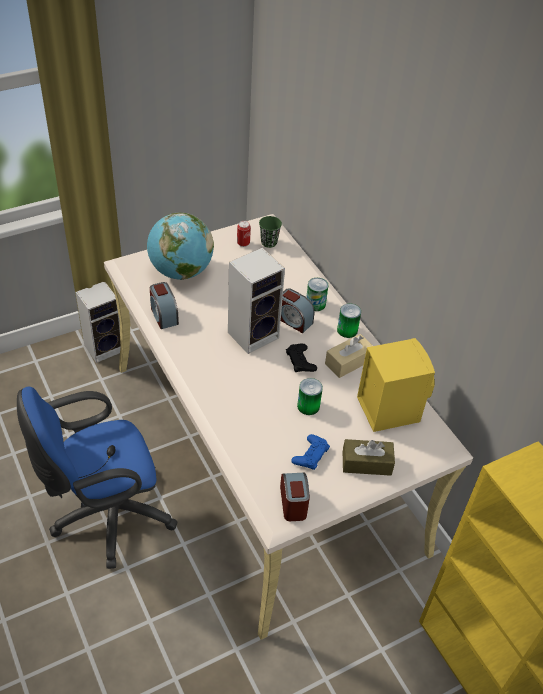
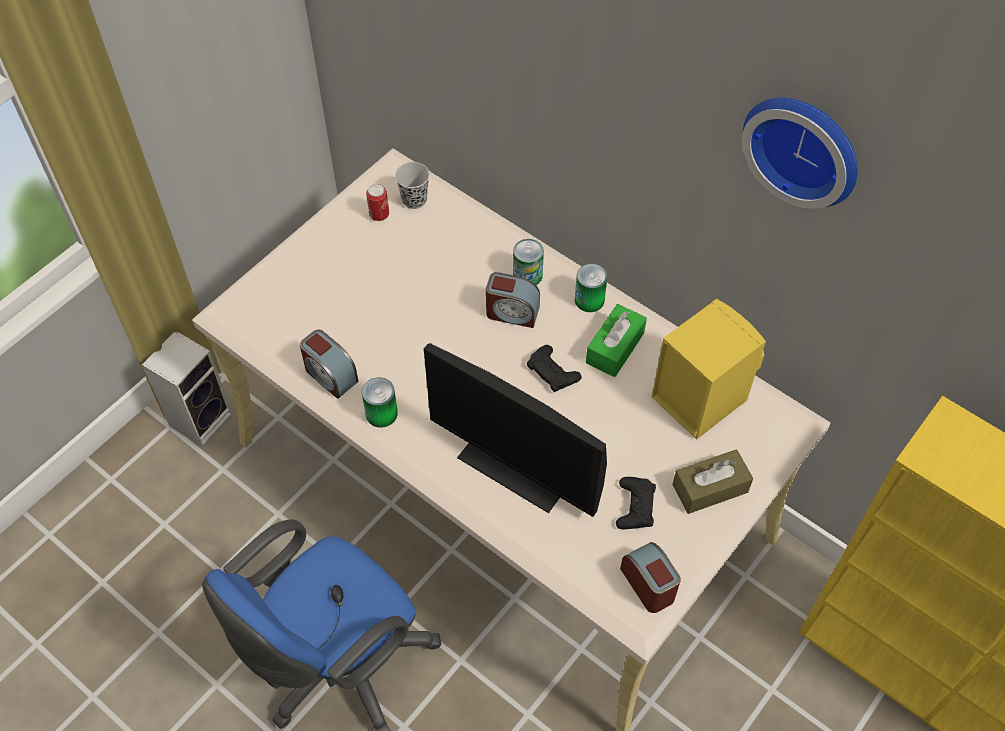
camera: 20 degrees left, 10 degrees up
(181, 272) = (316, 295): globe -> none
(247, 404) = (516, 467): none -> monitor
(254, 334) = (469, 355): speaker -> none
(269, 242) = (414, 200): green cup -> black cup
(308, 406) = (596, 436): can -> can (381, 413)
(310, 455) = (635, 506): blue game controller -> black game controller
(348, 362) = (615, 348): beige tissue box -> green tissue box
(484, 229) = (805, 146): none -> wall clock

